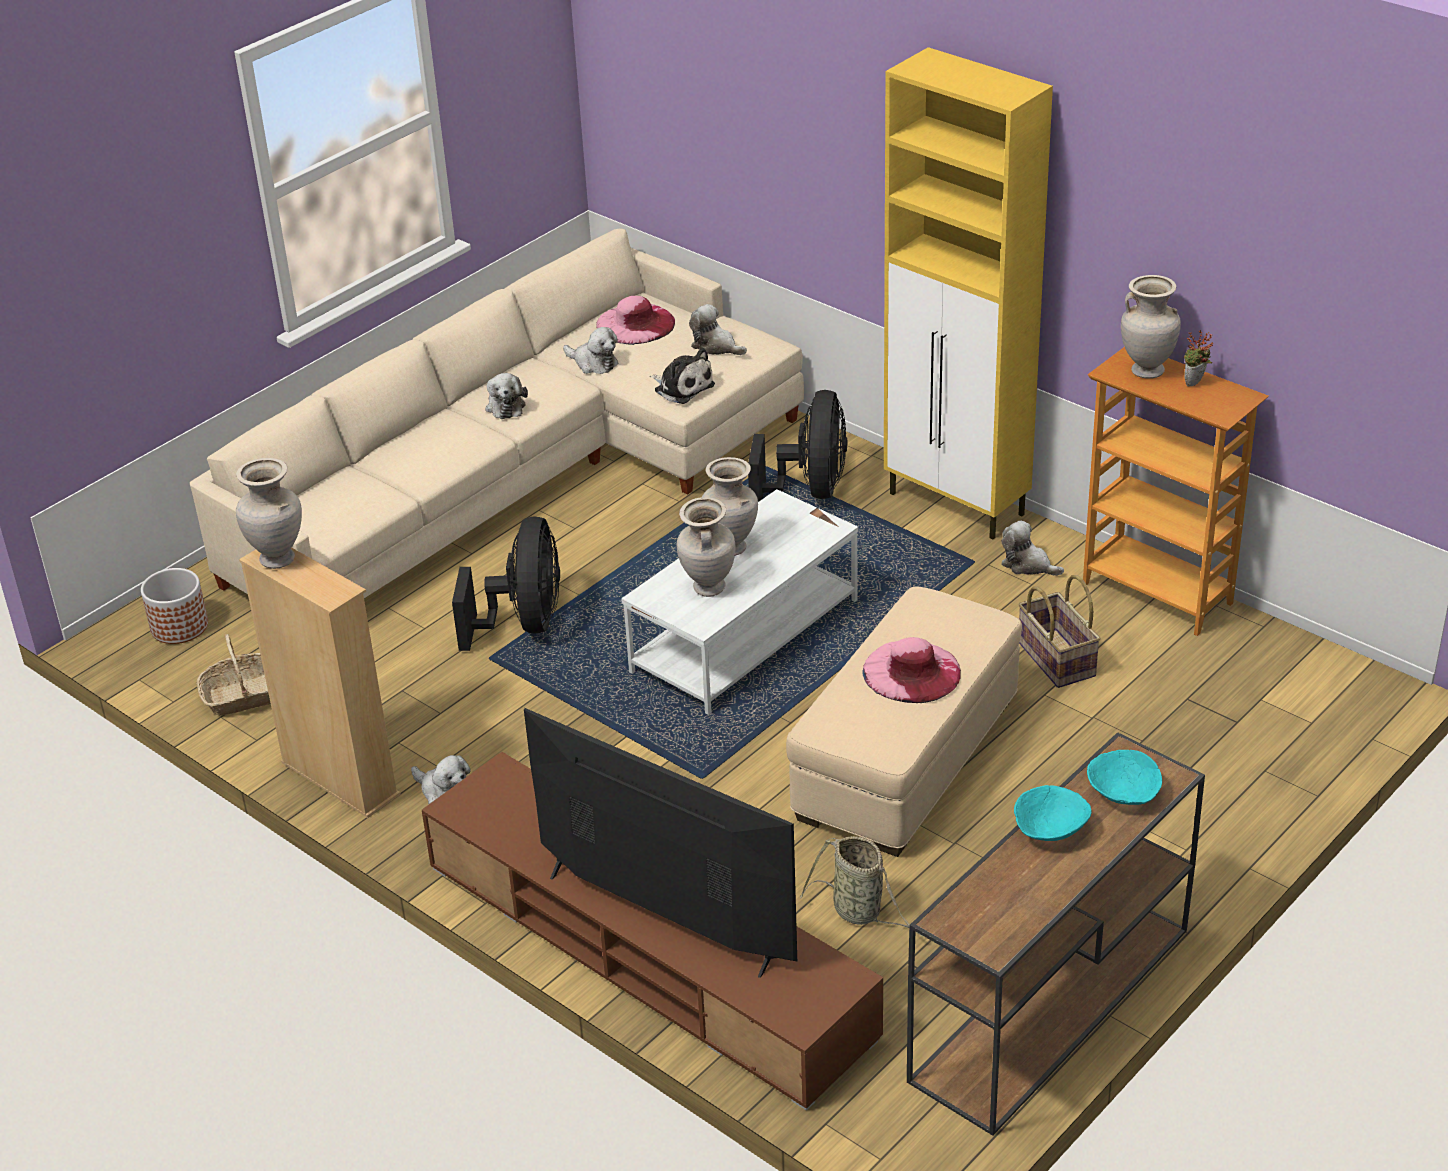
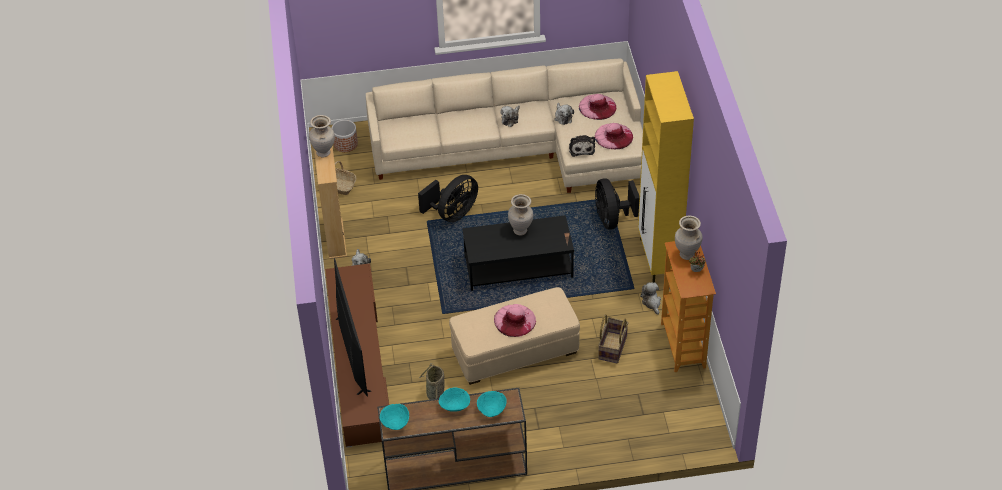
camera: 40 degrees right, 10 degrees up
(708, 588) = (494, 242): beige vase -> none
(716, 346) = (613, 136): plush toy -> pink hat
(745, 635) = (519, 267): white coffee table -> black coffee table
(810, 491) = (612, 219): black fan -> black fan turned 120 degrees clockwise
(982, 928) = (395, 422): none -> turquoise bowl

